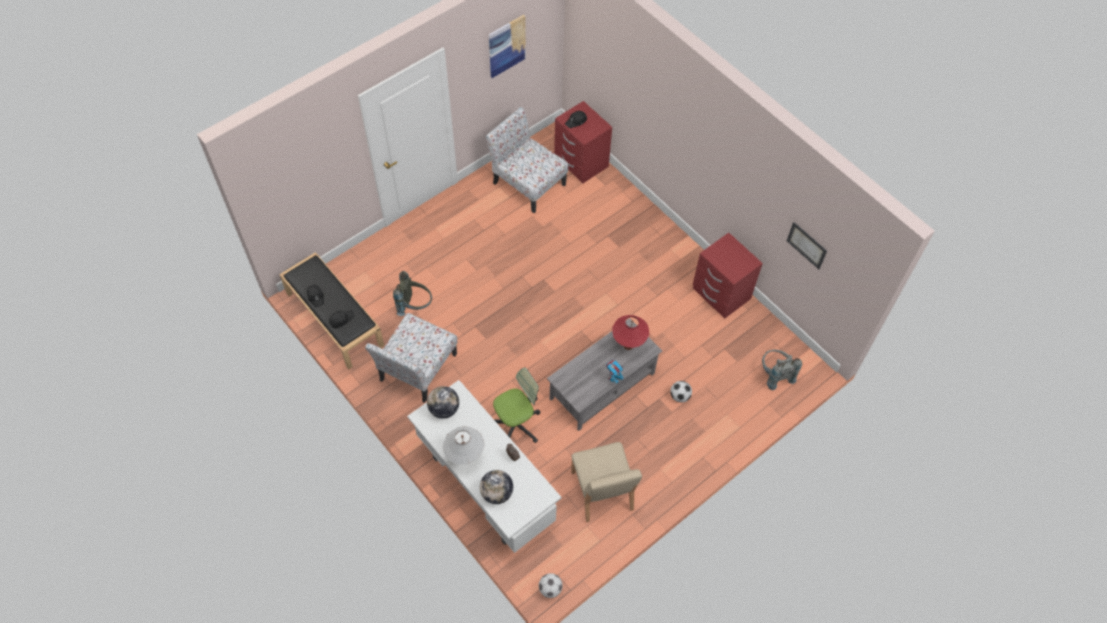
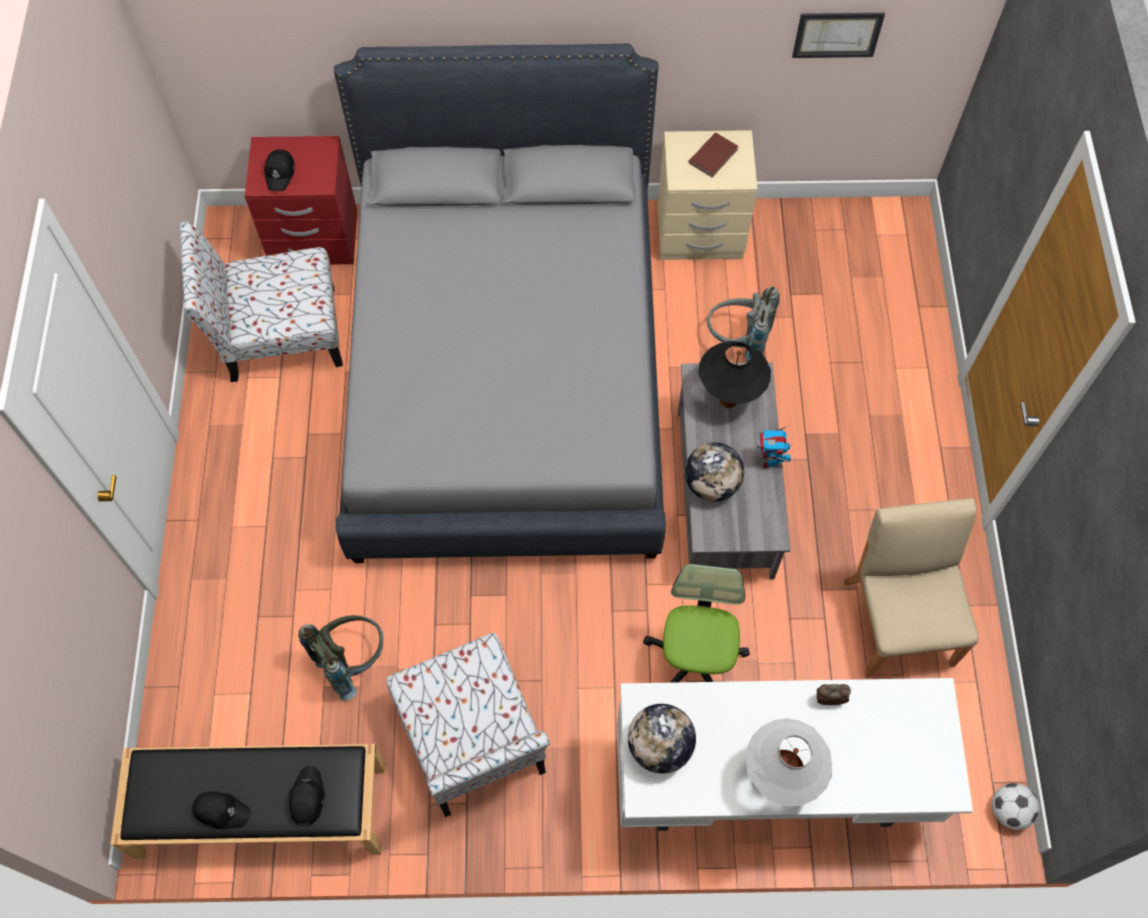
camera: 50 degrees left, 5 degrees up
(497, 493) = (879, 772): globe -> globe (711, 484)
(507, 46) = (103, 125): picture -> none
(583, 271) = (506, 375): none -> grey bed
(602, 491) = (898, 620): beige chair -> beige chair turned 120 degrees counterclockwise
(628, 346) = (728, 400): red table lamp -> black table lamp
(679, 396) = (821, 404): football -> none
(720, 294) = (699, 234): red nightstand -> beige nightstand
(734, 258) = (714, 156): none -> brown book
(774, 375) = (879, 266): grey backpack -> grey backpack (737, 342)

